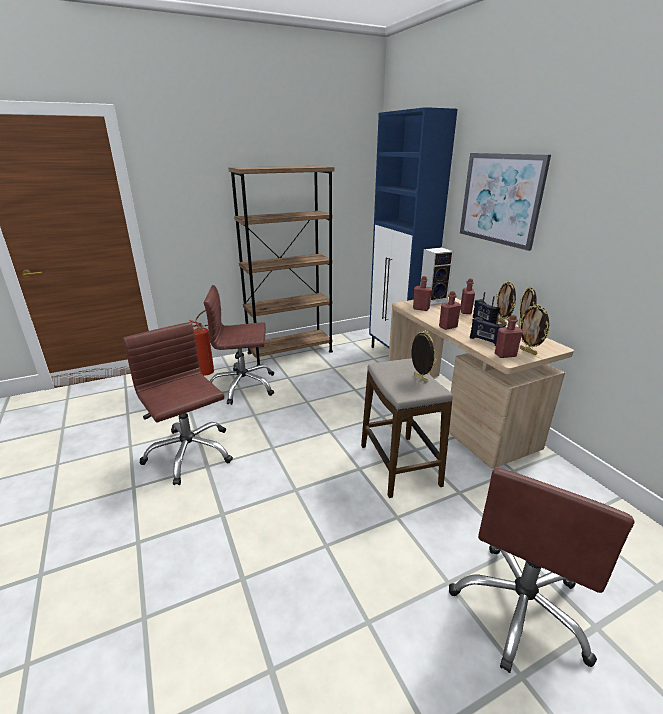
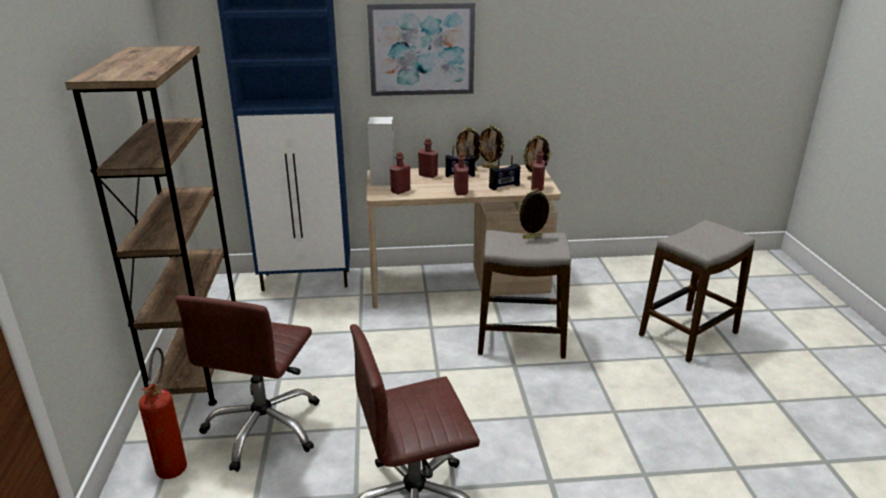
camera: 70 degrees left, 0 degrees up
(520, 608) = (688, 334): brown office chair -> stool

